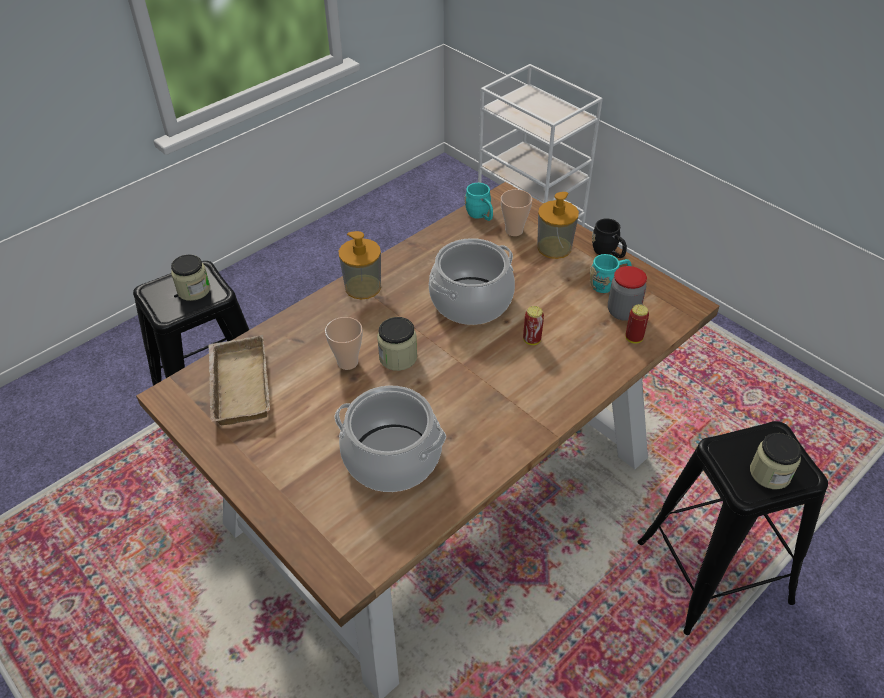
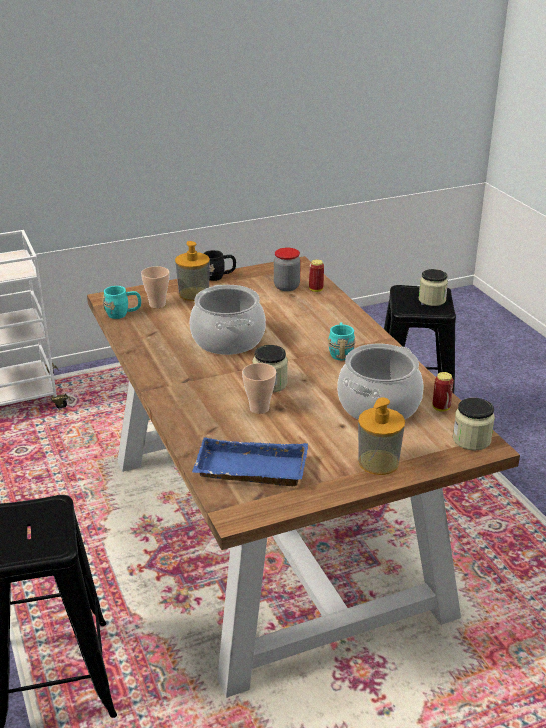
camera: 70 degrees left, 15 degrees down
(194, 290) = (32, 522): jar -> jar (471, 440)
(237, 385) = (249, 471): beige tray -> blue tray
(363, 287) = (167, 385): soap dispenser -> soap dispenser (378, 462)
(532, 340) = (291, 325): can -> can (441, 408)
(608, 284) = (253, 284): turquoise mug -> turquoise mug (340, 352)

